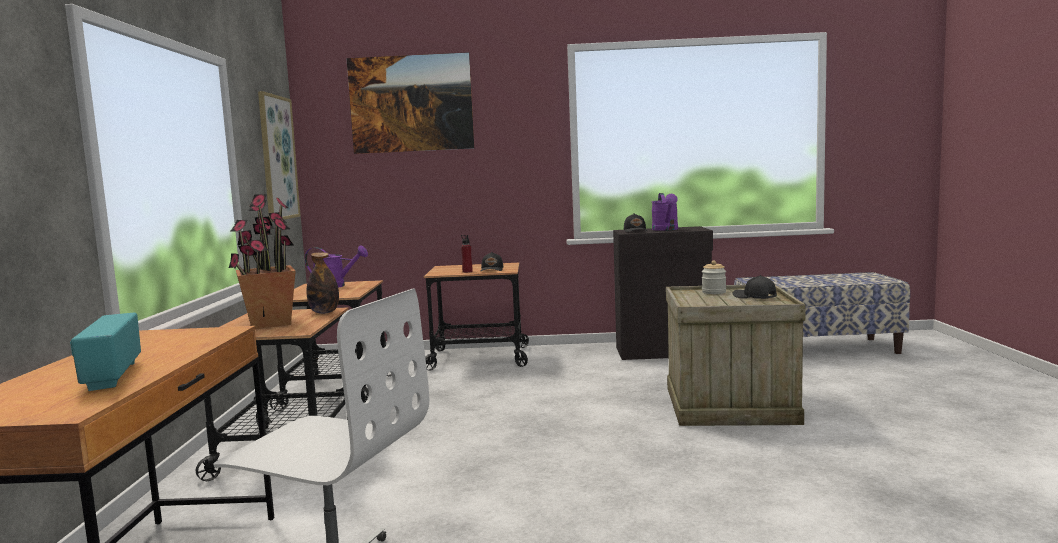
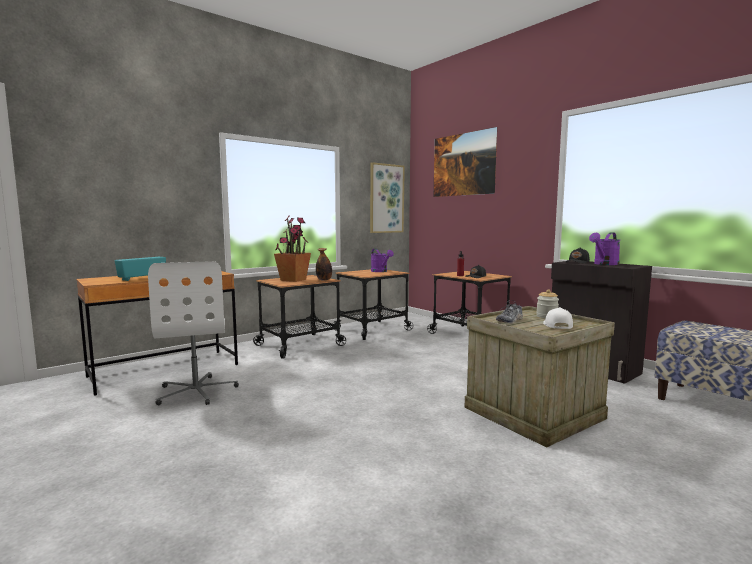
camera: 50 degrees right, 0 degrees up
(711, 302) = (510, 320): none -> shoe
(754, 297) = (556, 326): black cap -> white cap

